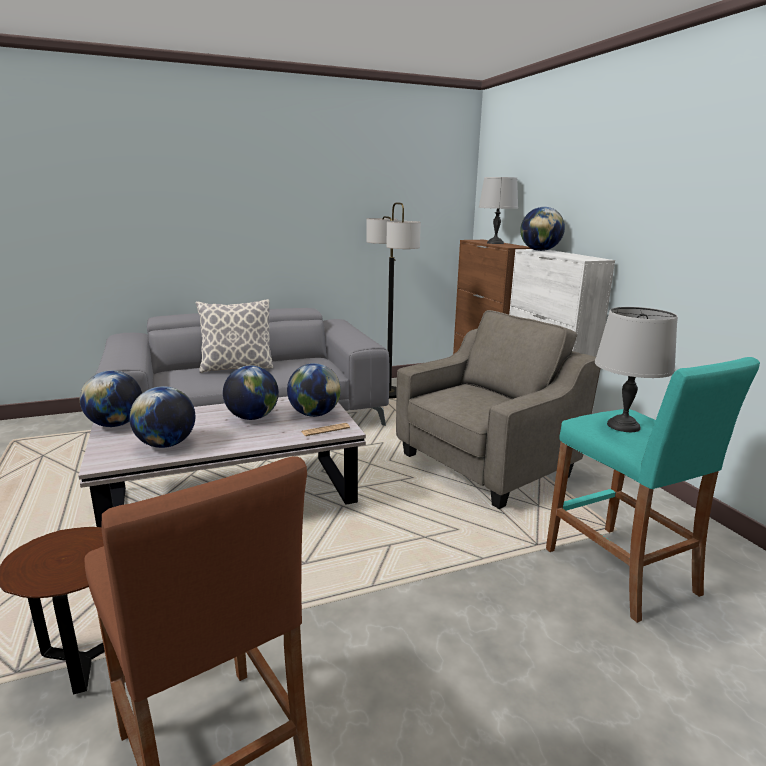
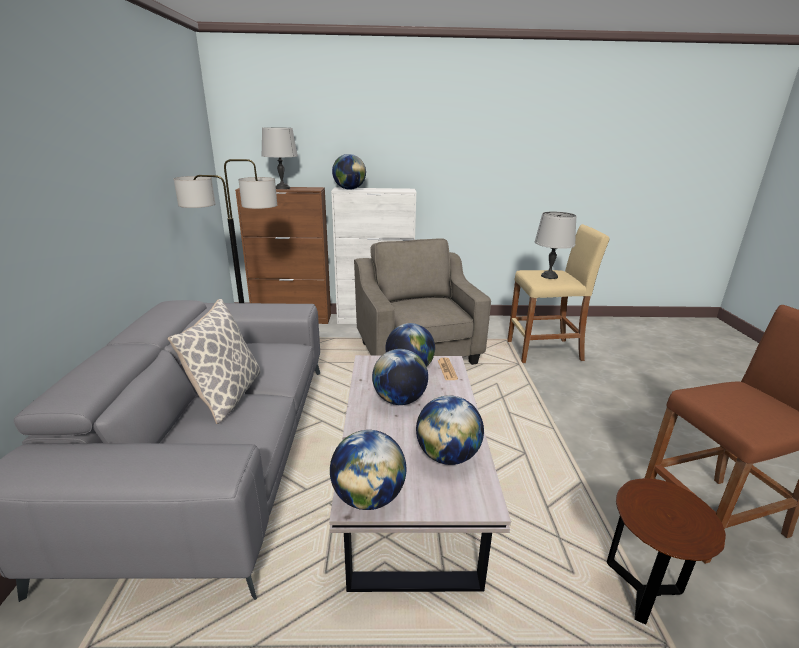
camera: 70 degrees left, 5 degrees up
(620, 571) = (544, 351): turquoise stool -> beige stool

